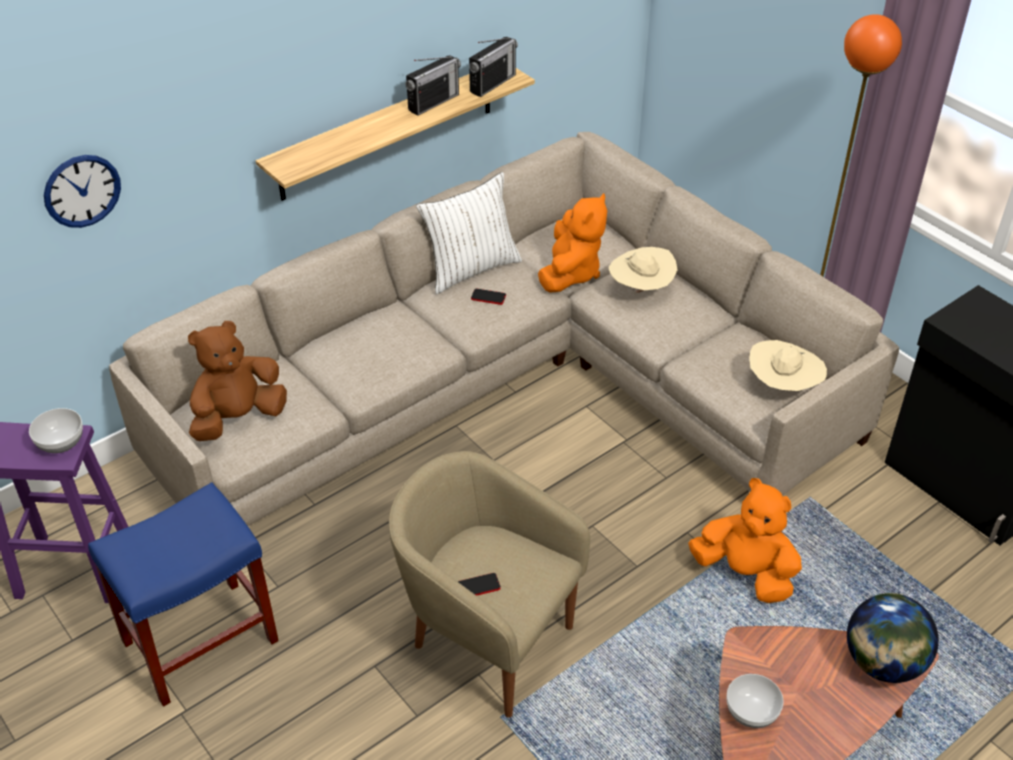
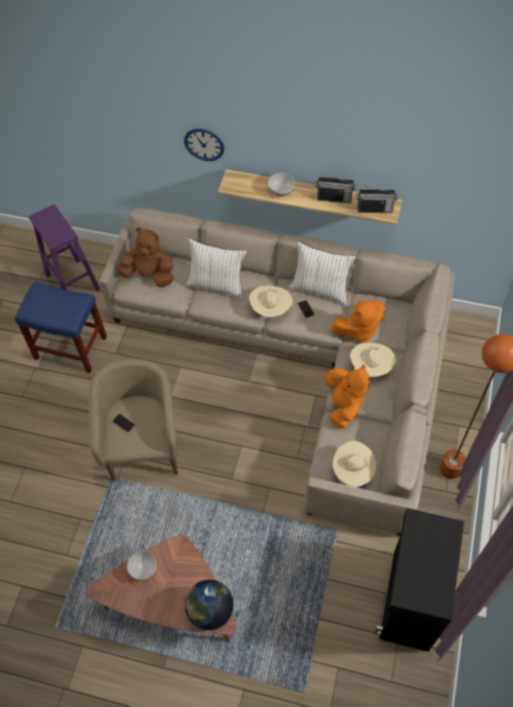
camera: 55 degrees right, 15 degrees up
(61, 443) = (61, 234): bowl -> bowl (281, 191)
(82, 191) = (130, 137): wall clock -> wall clock (204, 144)
(345, 358) = (217, 285): none -> white pillow
(449, 330) = (270, 310): none -> beige hat
(745, 573) = (263, 527): orange plush toy -> orange plush toy (344, 405)

